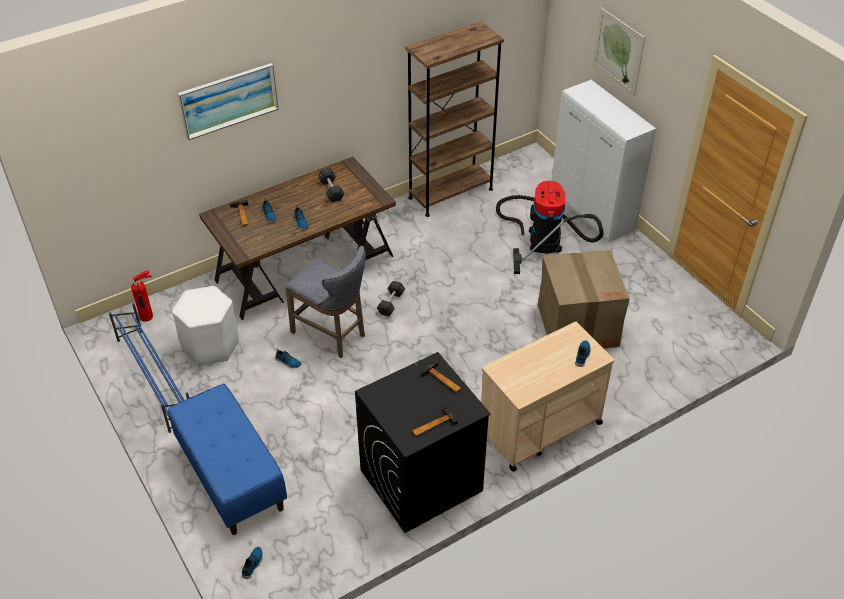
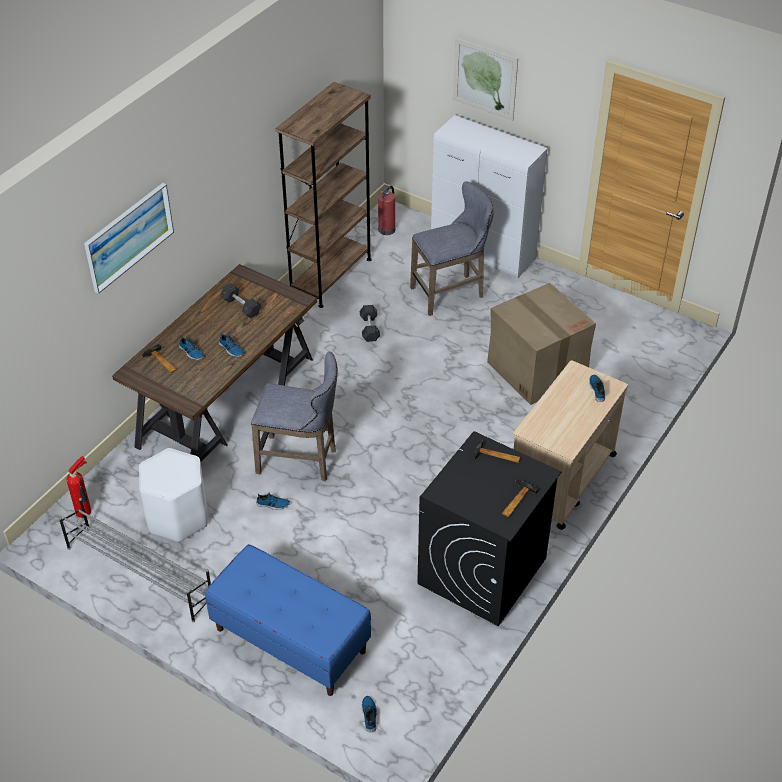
camera: 25 degrees left, 0 degrees up
(155, 378) = (139, 573): blue shoe rack -> grey shoe rack
(391, 303) = (341, 408): grey dumbbell -> grey dumbbell (369, 328)
(521, 169) = (387, 229): none -> fire extinguisher
(543, 237) = (451, 293): vacuum cleaner -> grey stool

